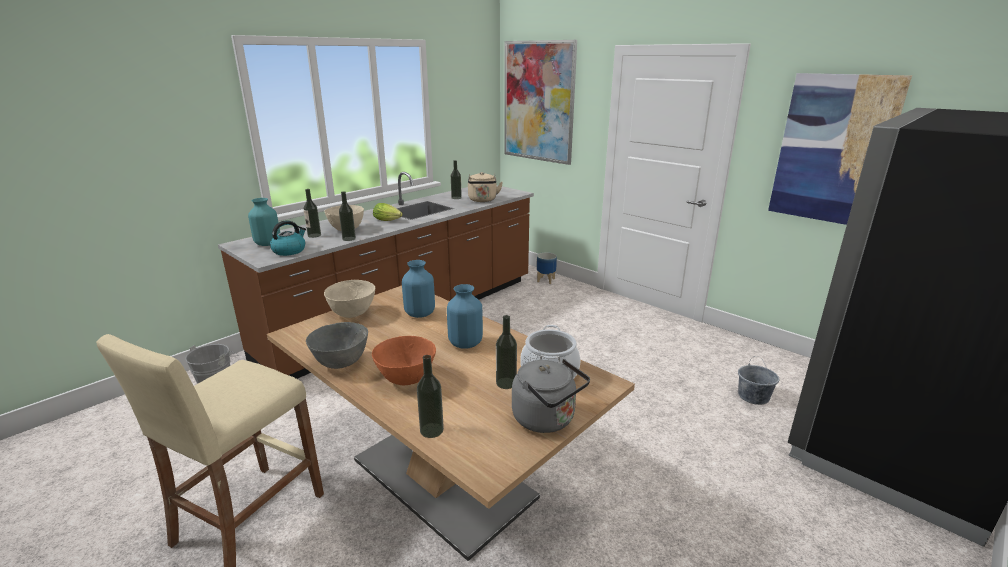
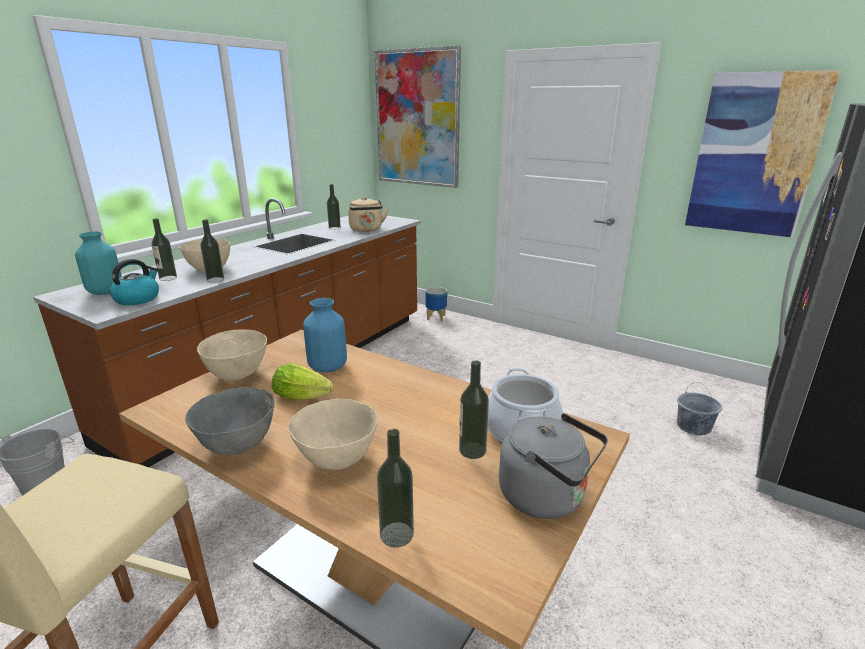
camera: 10 degrees left, 0 degrees up
(388, 220) = (260, 256): lettuce -> lettuce (304, 396)
(407, 379) = (337, 459): orange bowl -> beige bowl
(466, 343) = (400, 401): blue vase -> none

